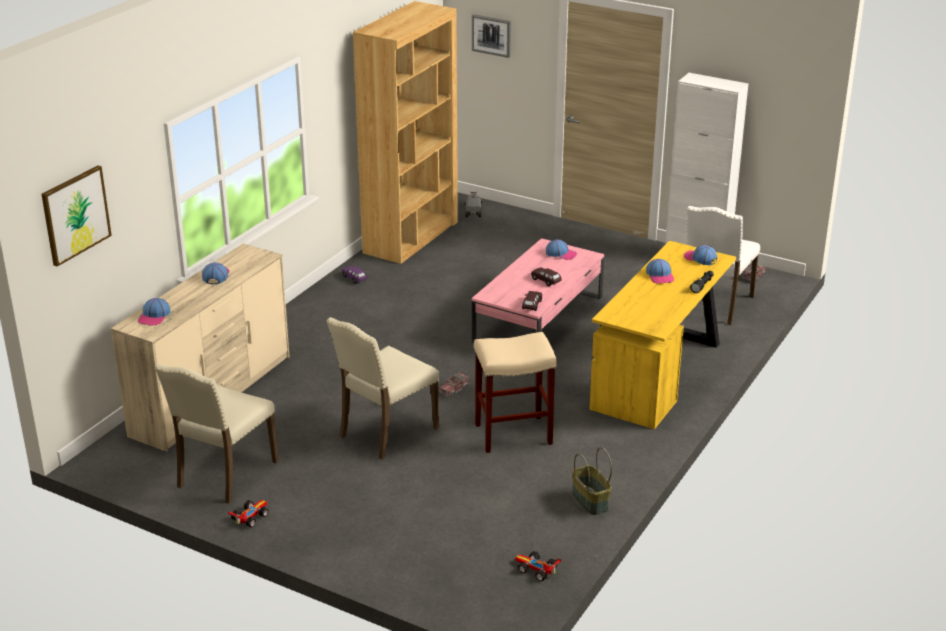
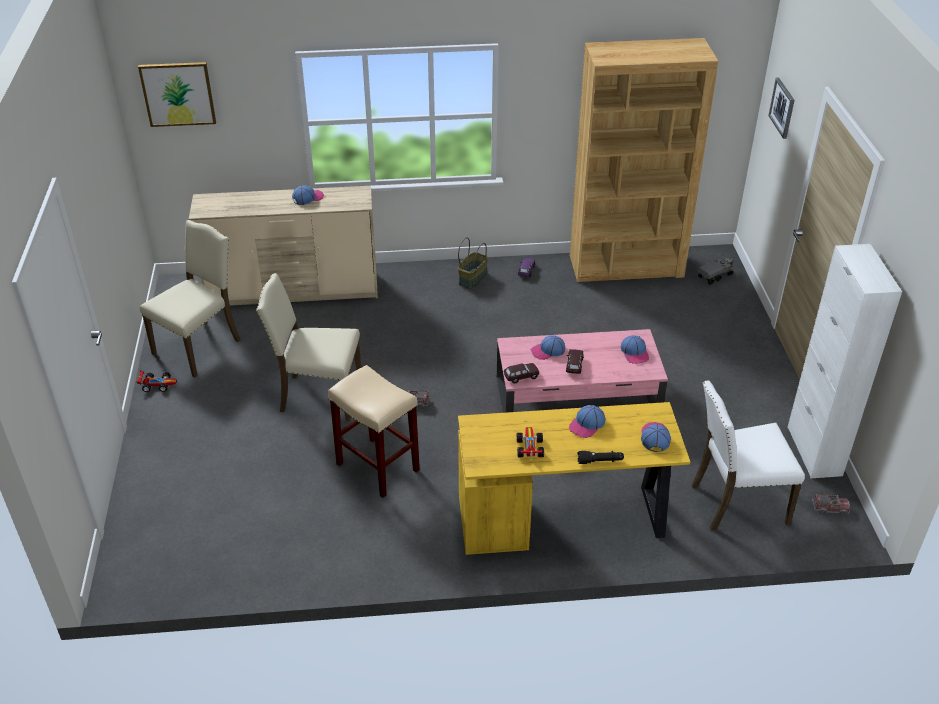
camera: 55 degrees right, 10 degrees up
(154, 316) = (224, 202): cap -> cap (548, 351)
(224, 474) = (200, 346): beige chair -> beige chair turned 135 degrees clockwise
(536, 570) = (192, 571): toy car -> toy car (529, 448)
(589, 501) = (315, 560): basket -> basket (472, 278)

